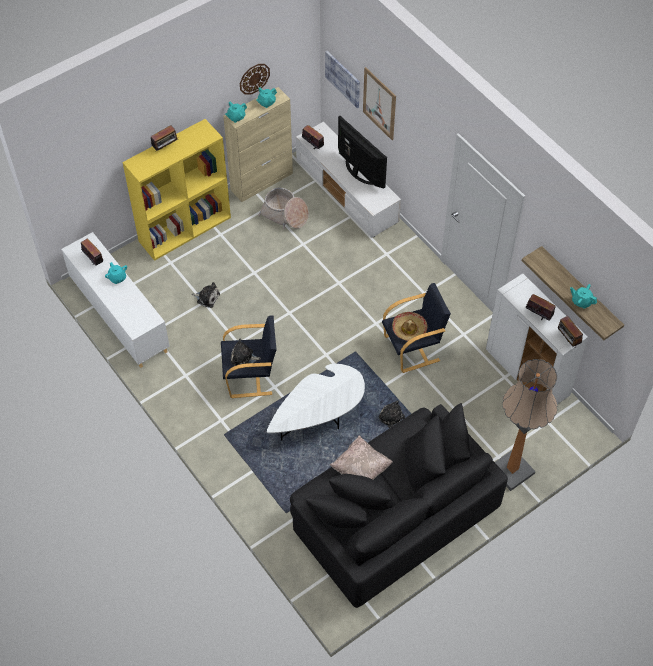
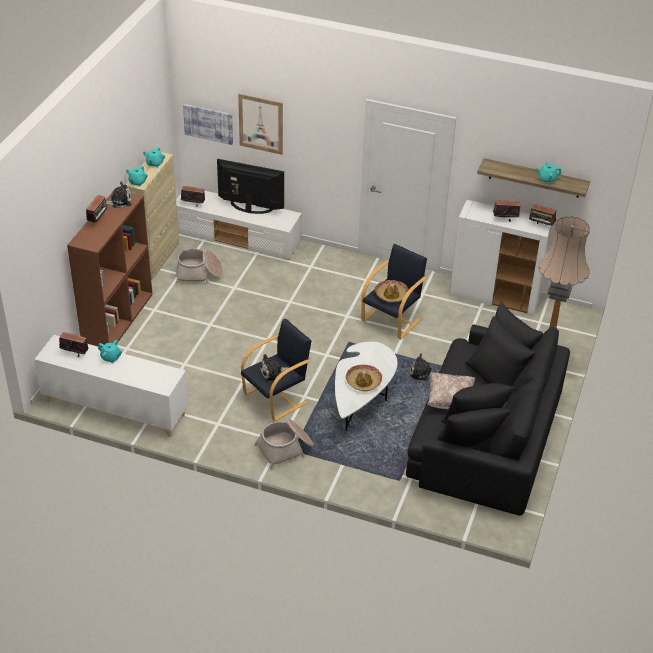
camera: 35 degrees left, 15 degrees down
(185, 228) = (117, 319): yellow bookcase -> brown bookcase
(207, 297) = (184, 359): plush toy -> plush toy (119, 201)
(219, 429) = (285, 448): none -> basket
(254, 78) = (138, 142): wall clock -> none
(313, 406) = (363, 381): none -> hat

